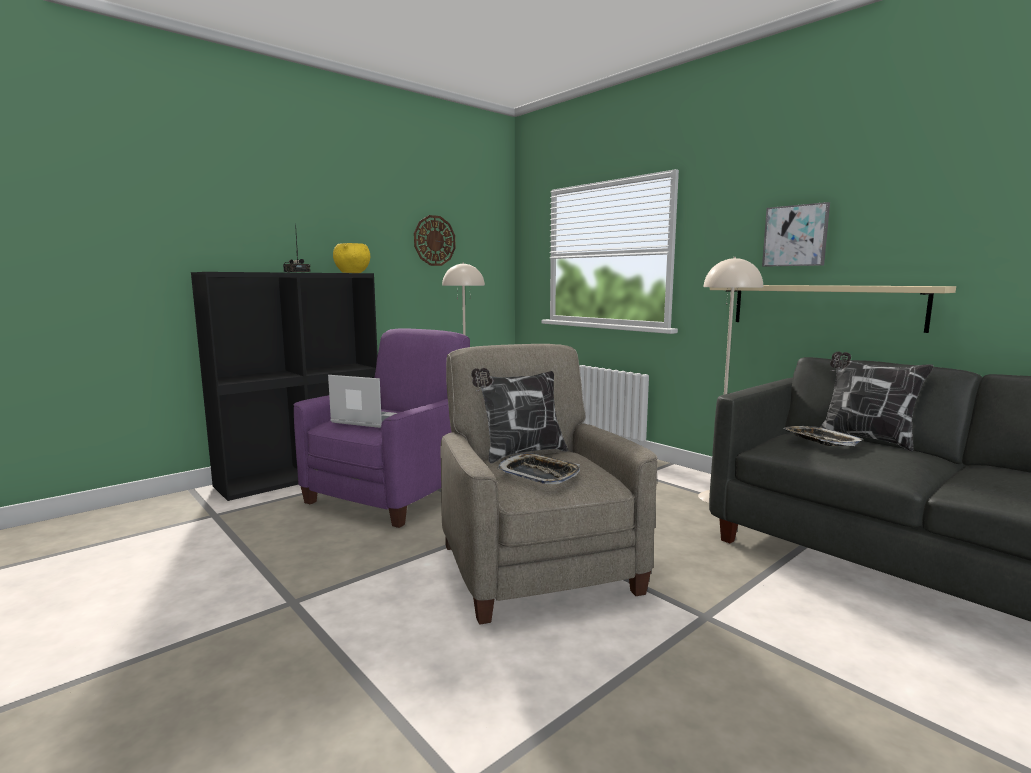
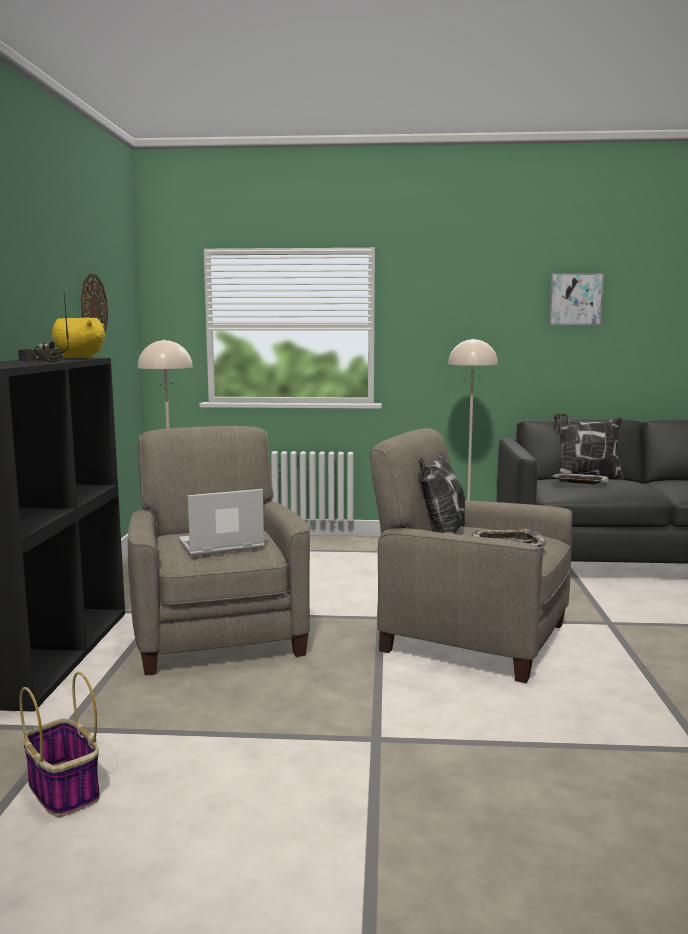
camera: 45 degrees left, 0 degrees up
(141, 544) = (62, 789): none -> basket
(392, 494) = (217, 634): purple armchair -> beige armchair
(795, 236) = (493, 319): picture -> picture (575, 299)
(823, 306) = (518, 377): beige shelf -> none

